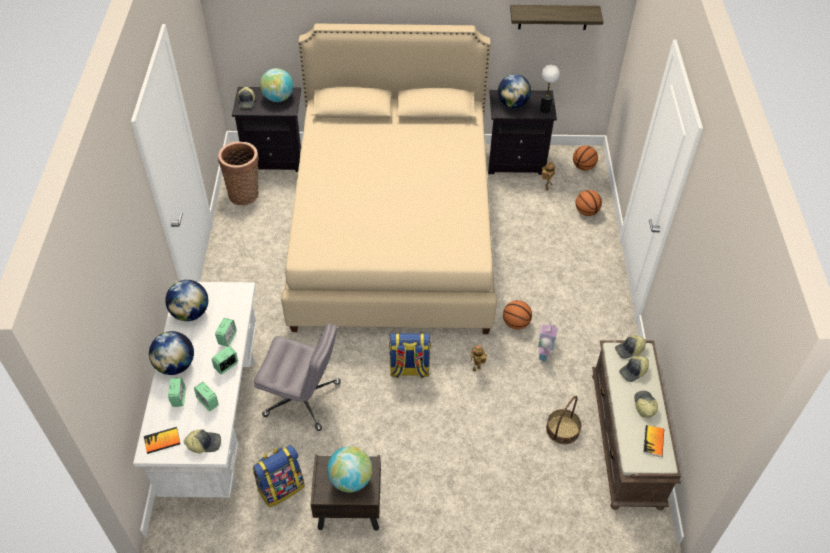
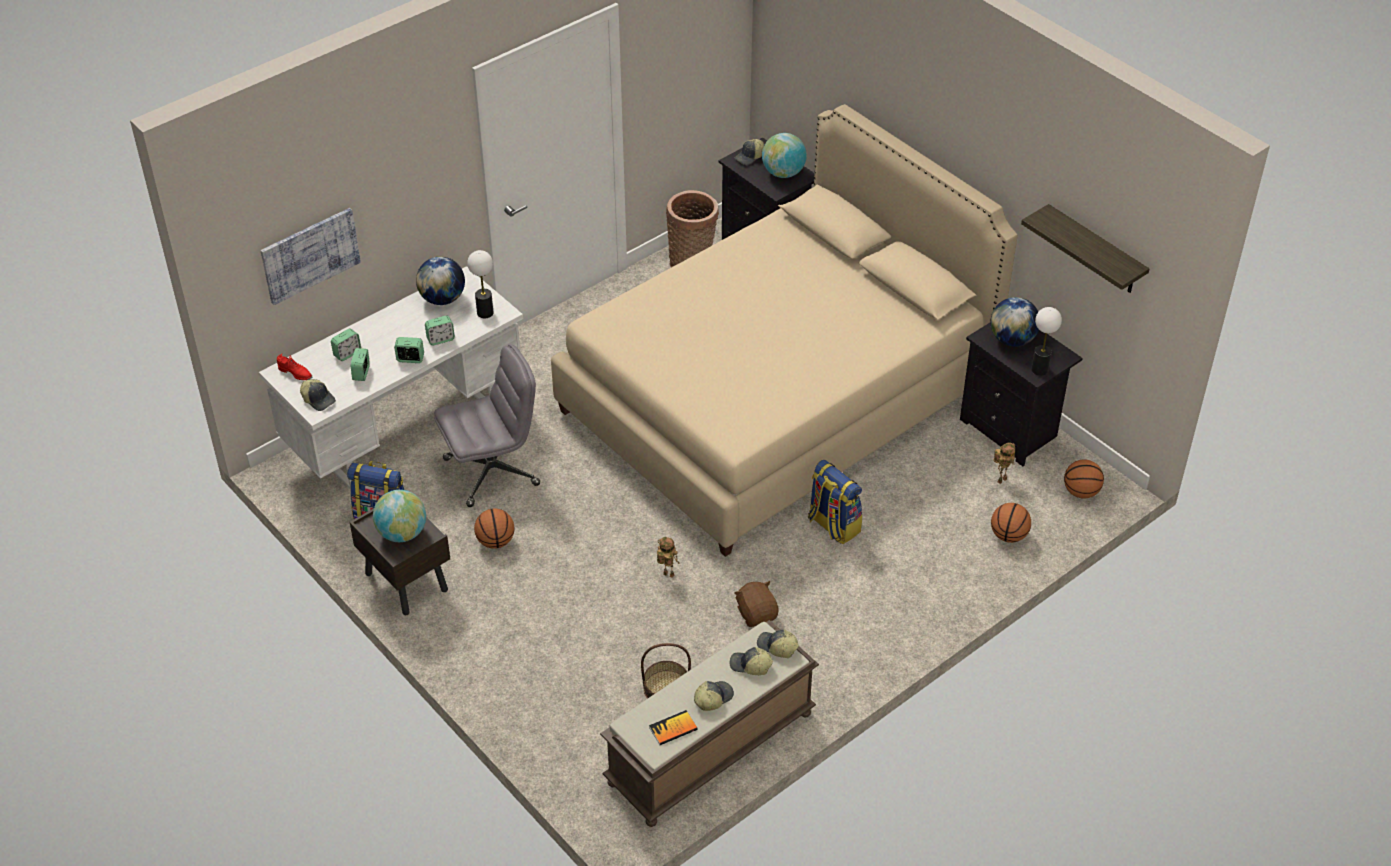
camera: 50 degrees right, 5 degrees down
(119, 345) = (310, 255): none -> picture
(162, 441) = (295, 373): book -> red shoe
(175, 365) = (378, 328): globe -> none
(230, 300) = (485, 312): none -> table lamp
(303, 399) = (492, 471): grey office chair -> grey office chair turned 90 degrees counterclockwise
(409, 369) = (610, 524): backpack -> backpack (833, 525)
(516, 323) = (766, 570): basketball -> basketball (495, 541)
(544, 349) = (757, 614): toy house -> brown plush toy

